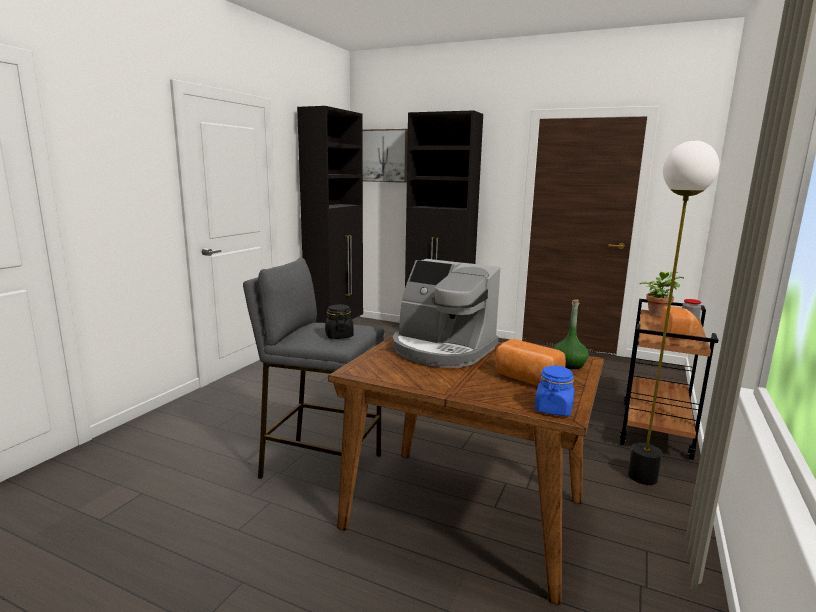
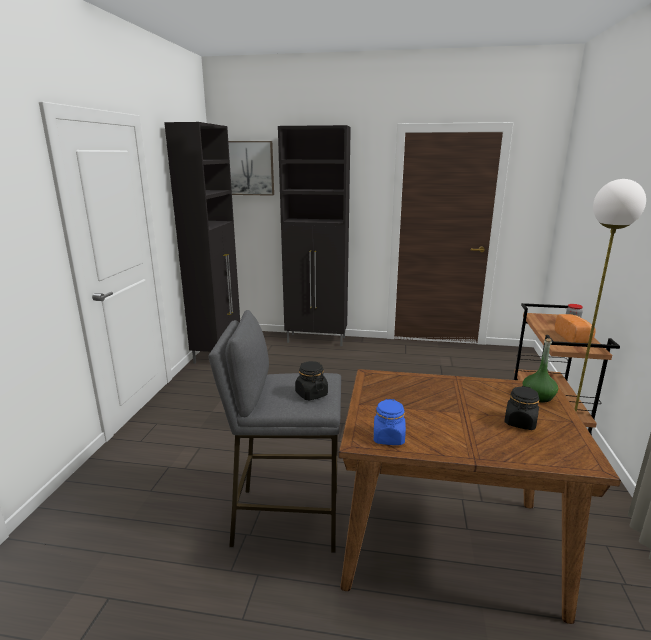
camera: 15 degrees left, 5 degrees up
(442, 350) = (417, 395): coffee machine -> none
(526, 379) = (520, 422): bread -> black jar
(553, 409) = (576, 459): blue jar -> blue jar (388, 438)
(657, 313) = (540, 316): potted plant -> none

